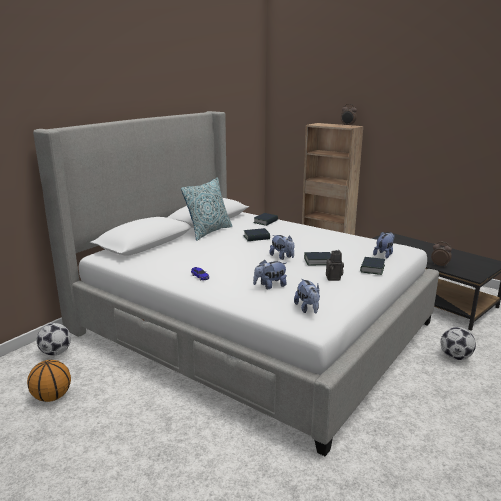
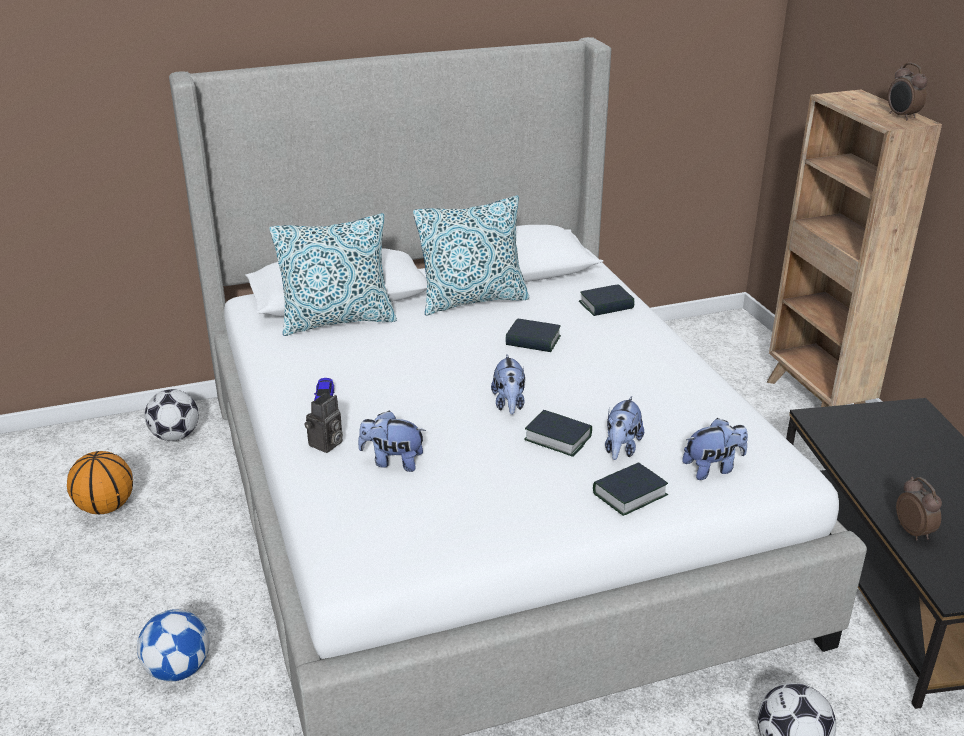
camera: 35 degrees right, 10 degrees up
(158, 251) = (338, 321): none -> pillow
(190, 445) = (179, 669): none -> football
(308, 309) = (382, 535): plush toy -> plush toy (621, 449)
(334, 278) = (526, 488): camera -> camera (326, 445)

